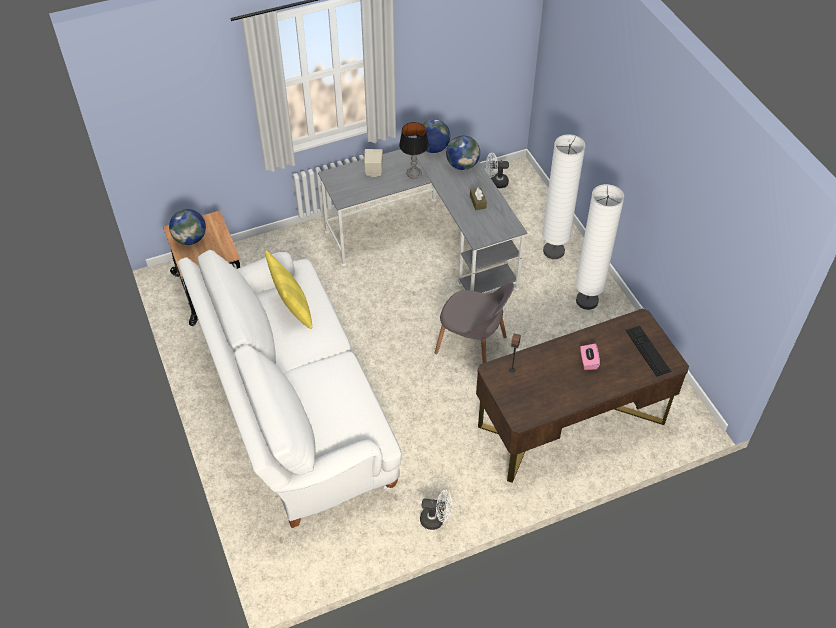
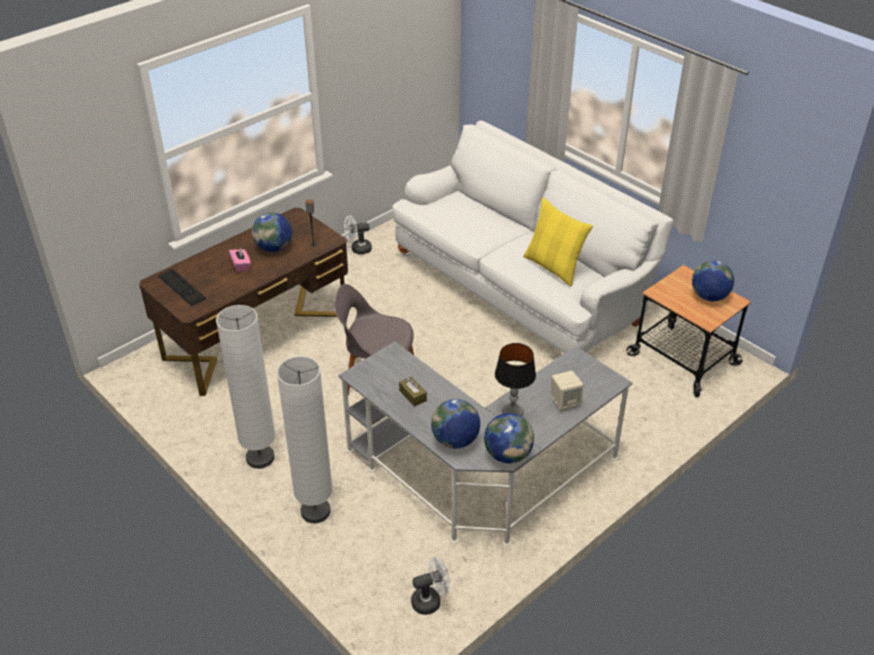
camera: 160 degrees right, 10 degrees down
(552, 376) = (274, 248): none -> globe

